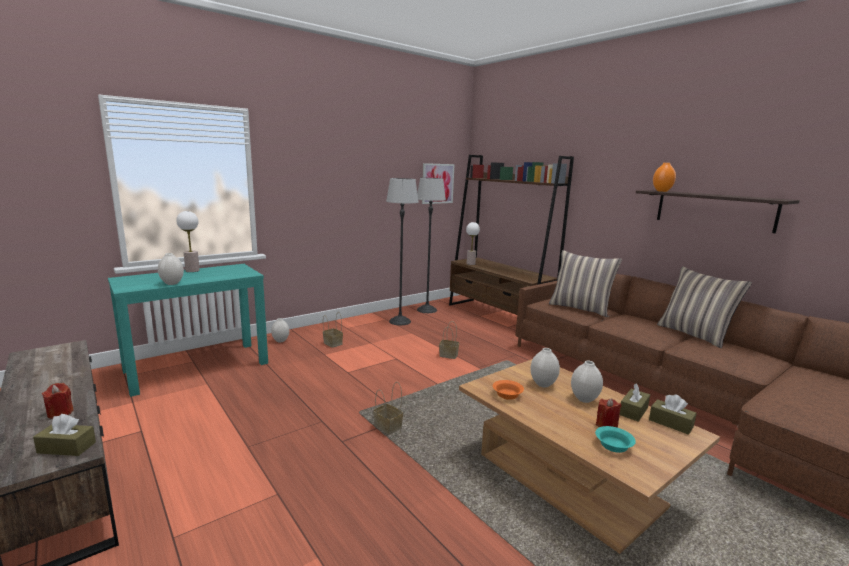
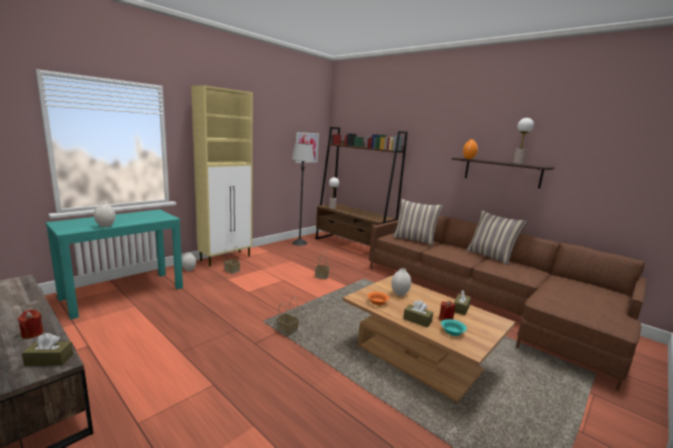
camera: 10 degrees left, 0 degrees up
(192, 270) = (118, 215): table lamp -> table lamp (517, 163)
(329, 327) = (226, 258): none -> beige cabinet
(399, 321) = (280, 252): floor lamp -> none
(584, 399) = (429, 302): white vase -> none
(670, 423) = (485, 315): brown tissue box -> brown tissue box (417, 320)

